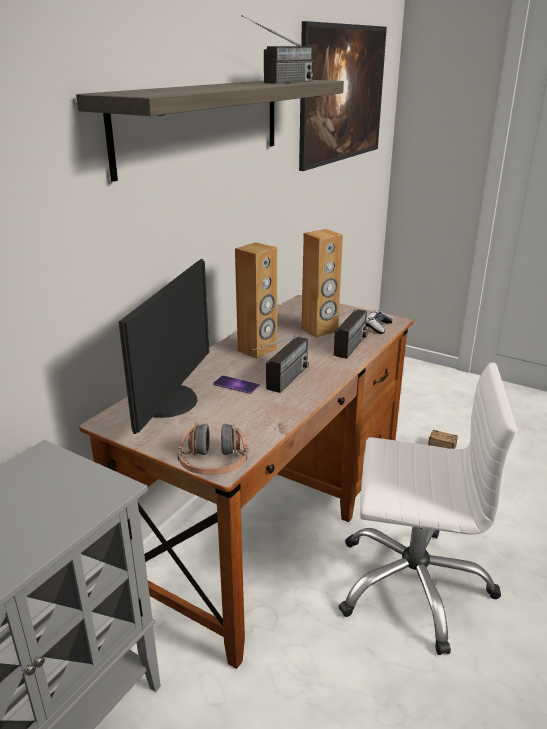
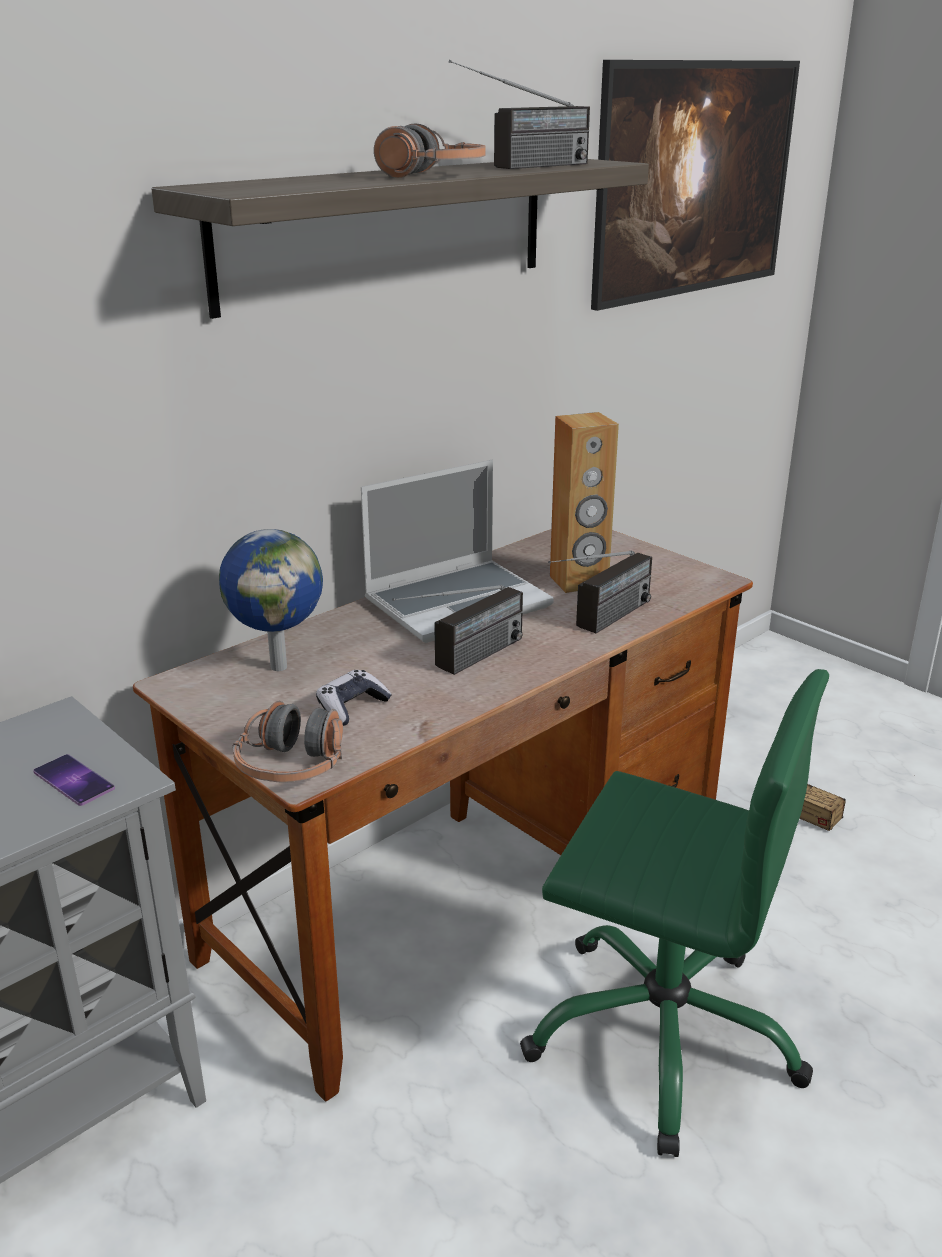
camera: 15 degrees right, 0 degrees up
(169, 401) = (279, 666): monitor -> globe
(236, 385) = (393, 653): phone -> phone (73, 780)
(241, 86) = (432, 176): none -> headphones
(257, 350) = (458, 602): brown speaker -> laptop
(377, 327) = (680, 587): game controller -> game controller (352, 707)
(412, 584) = (663, 1033): white office chair -> green office chair

